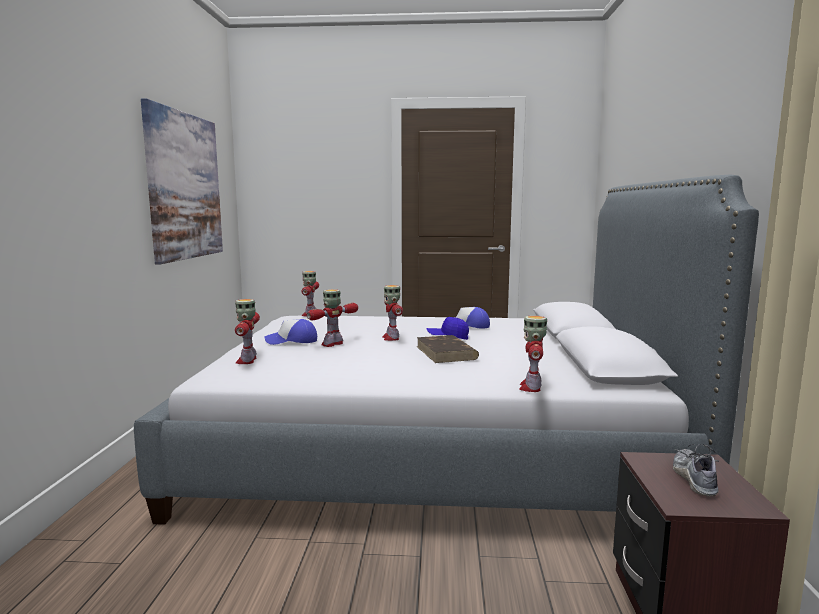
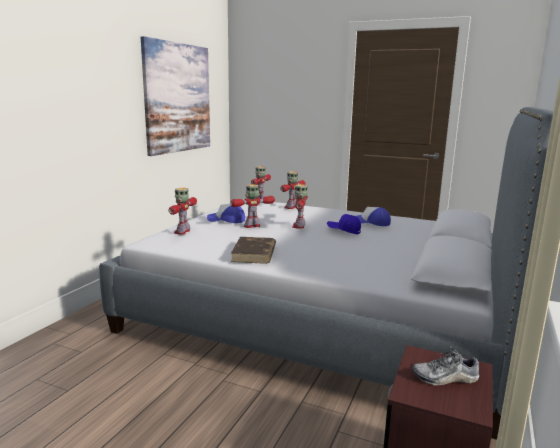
camera: 20 degrees right, 5 degrees up
(446, 353) = (328, 243): brown book -> brown book (254, 253)
(531, 387) = (363, 281): toy robot -> toy robot (291, 207)
(694, 478) = (445, 378): shoe -> shoe turned 120 degrees counterclockwise

